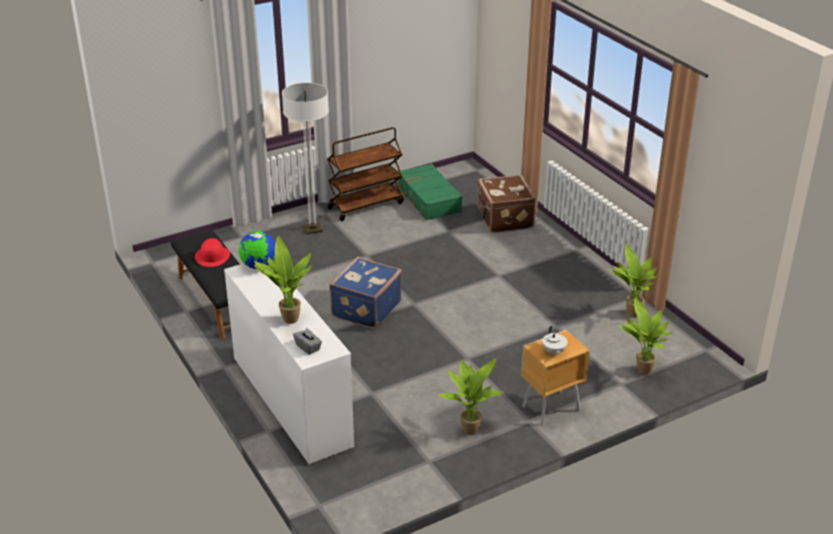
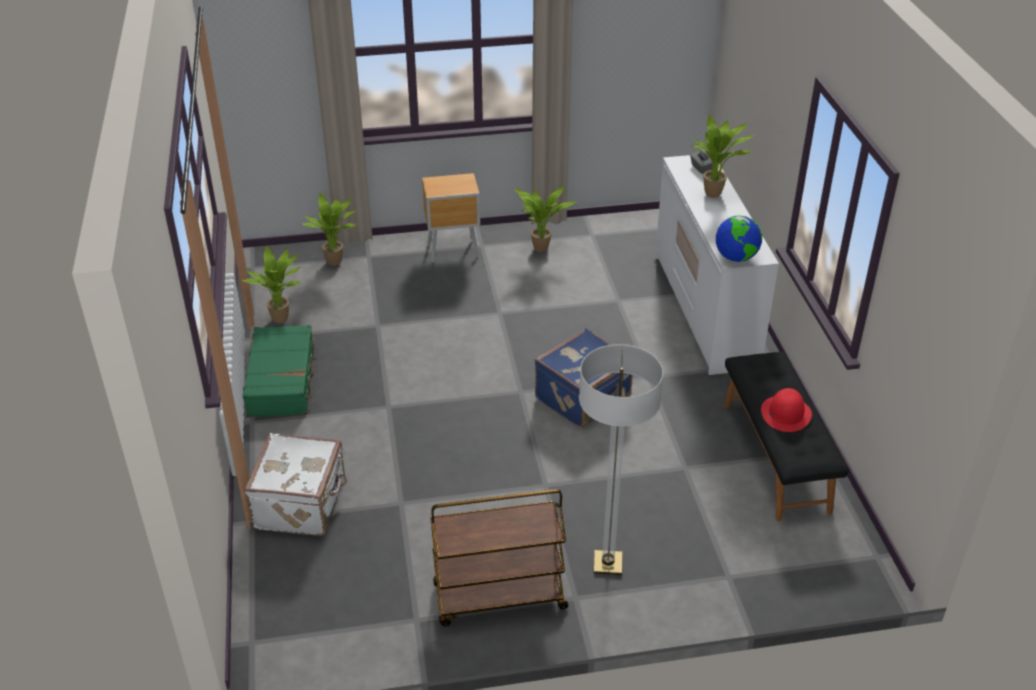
camera: 160 degrees left, 5 degrees up
(428, 200) = (388, 583): green suitcase -> green suitcase (282, 380)
(504, 219) = (302, 504): brown suitcase -> white suitcase
(553, 352) = (456, 182): white teapot -> none

